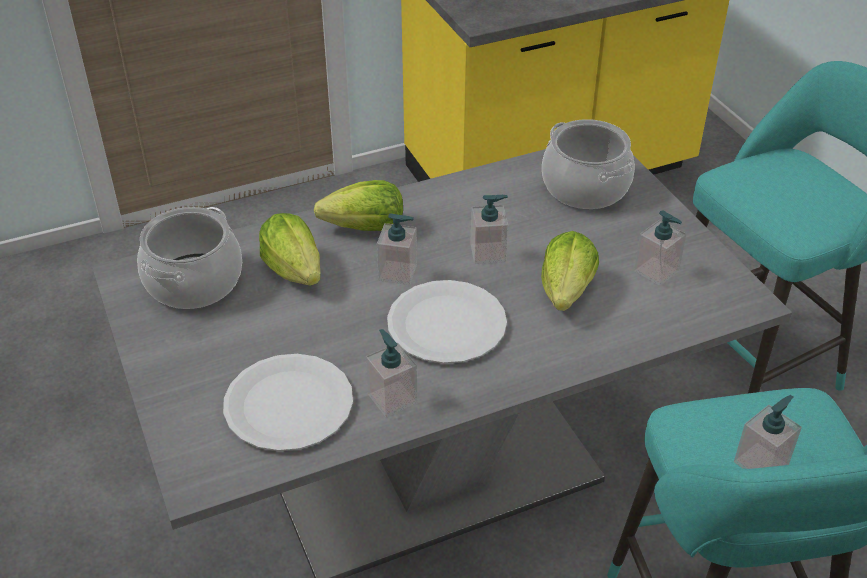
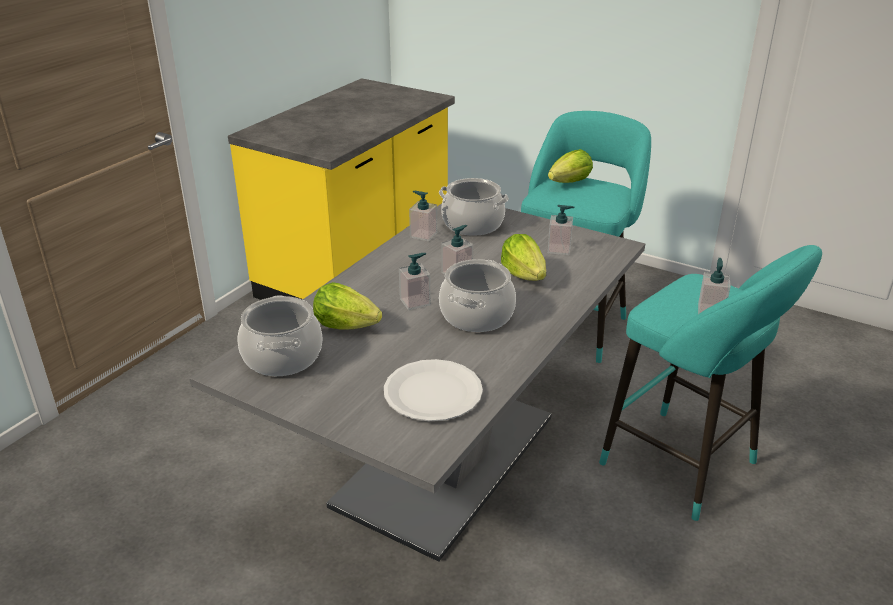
camera: 35 degrees left, 10 degrees down
(365, 228) = (365, 287): lettuce -> lettuce (570, 182)
(392, 398) = (492, 363): soap dispenser -> soap dispenser (423, 235)
(446, 324) = (477, 316): white plate -> cooking pot

